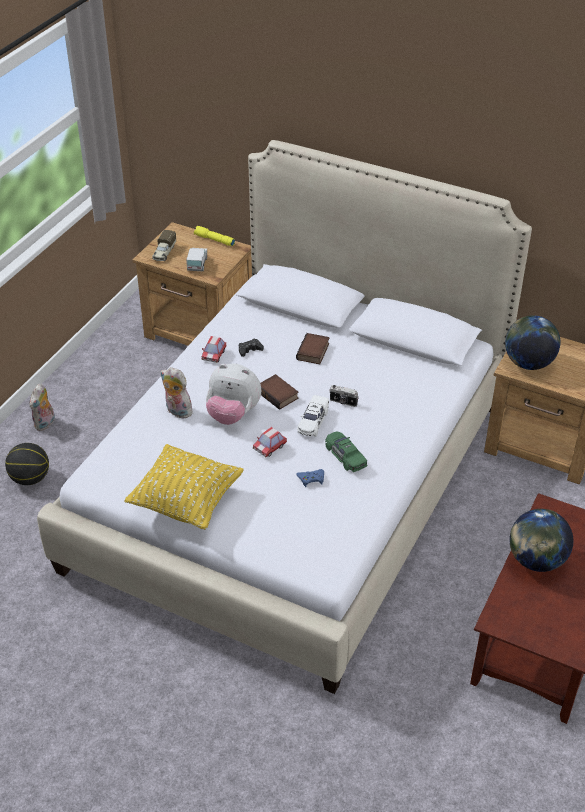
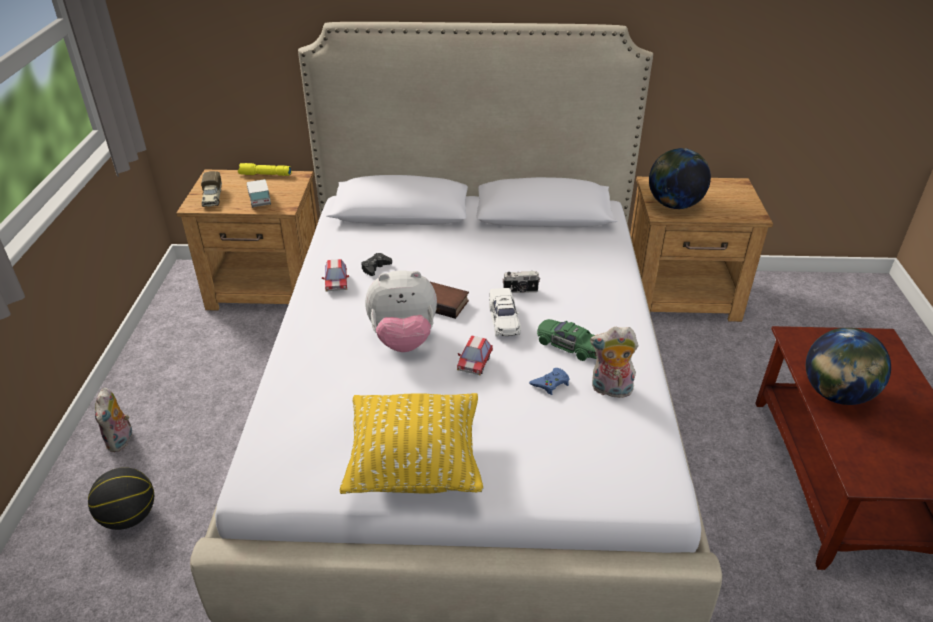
camera: 25 degrees left, 5 degrees down
(177, 411) = (330, 357): plush toy -> plush toy (610, 390)
(313, 352) = (450, 251): book -> none

